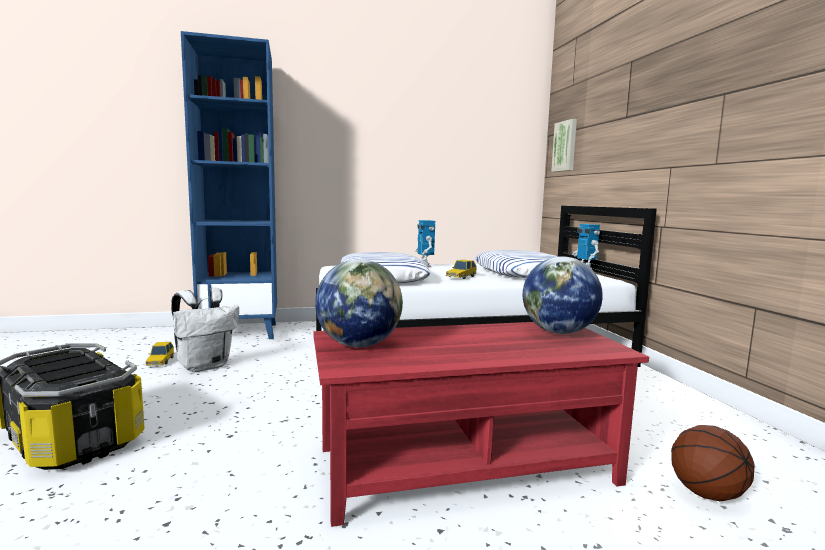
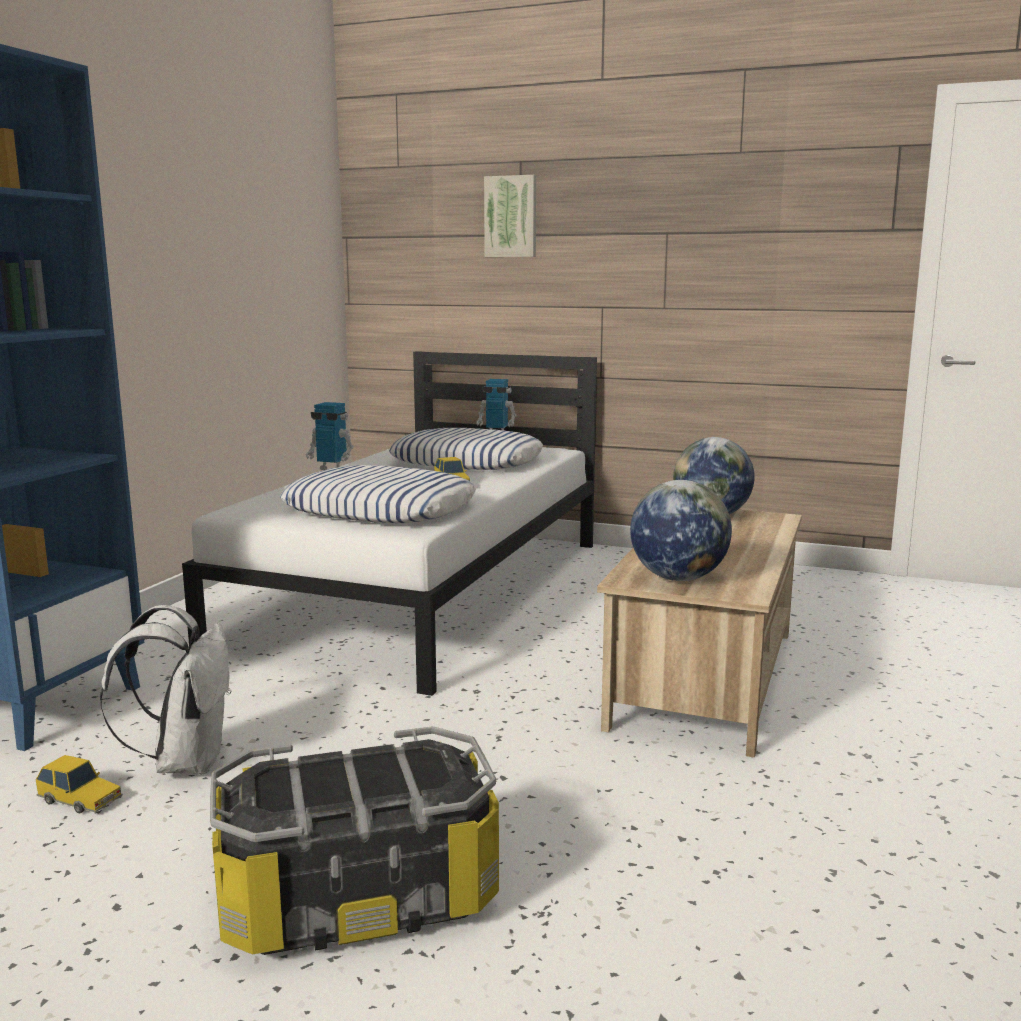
camera: 55 degrees left, 5 degrees up
(465, 466) = (706, 678): red coffee table -> beige coffee table
(565, 146) = (397, 260): picture -> picture (511, 217)
(706, 493) = (819, 618): basketball -> none

